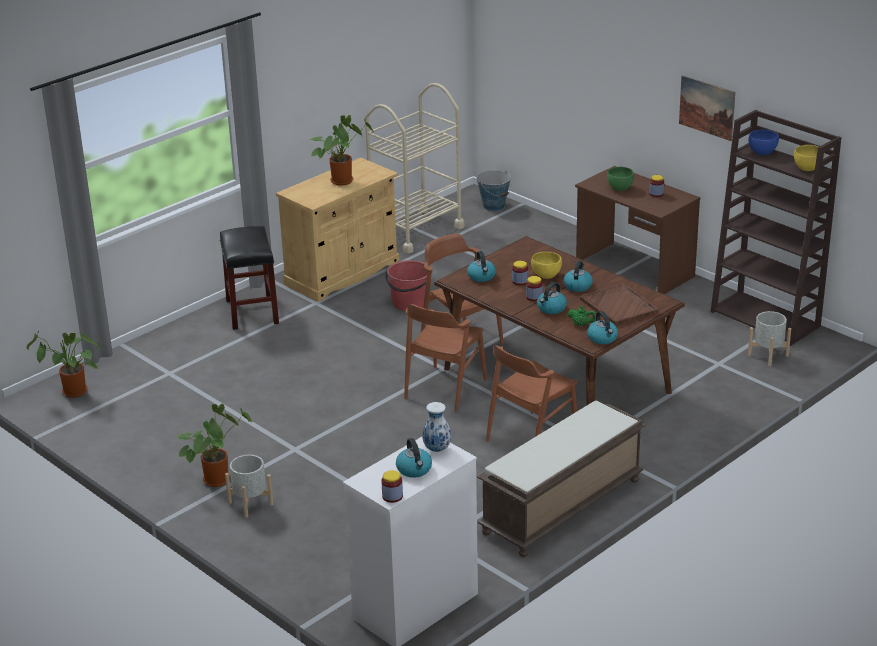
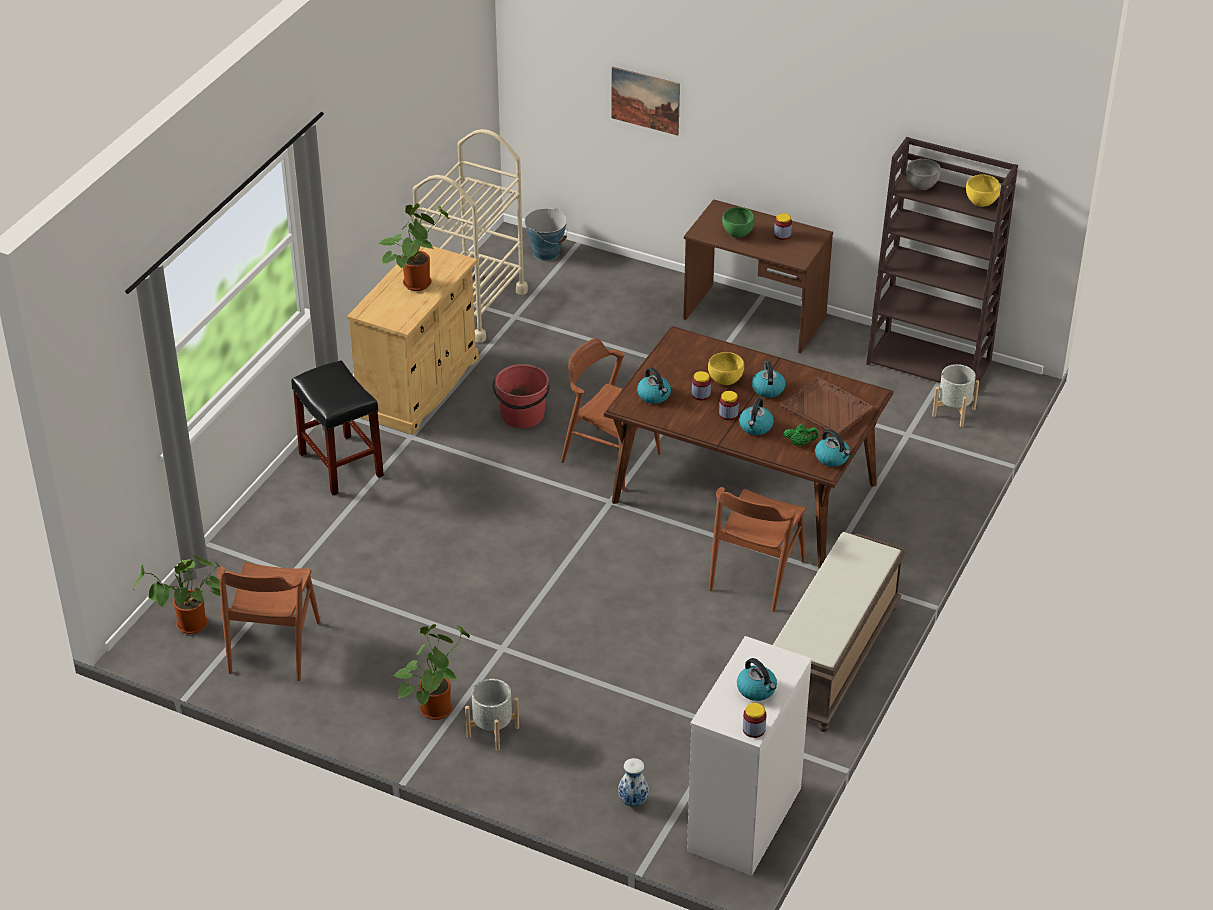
camera: 20 degrees left, 10 degrees up
(437, 449) = (765, 657): vase -> vase (633, 801)
(445, 389) = (627, 529): brown chair -> brown chair (274, 647)
(707, 107) = (840, 134): picture -> picture (645, 100)
(762, 152) = (922, 186): blue bowl -> grey bowl

